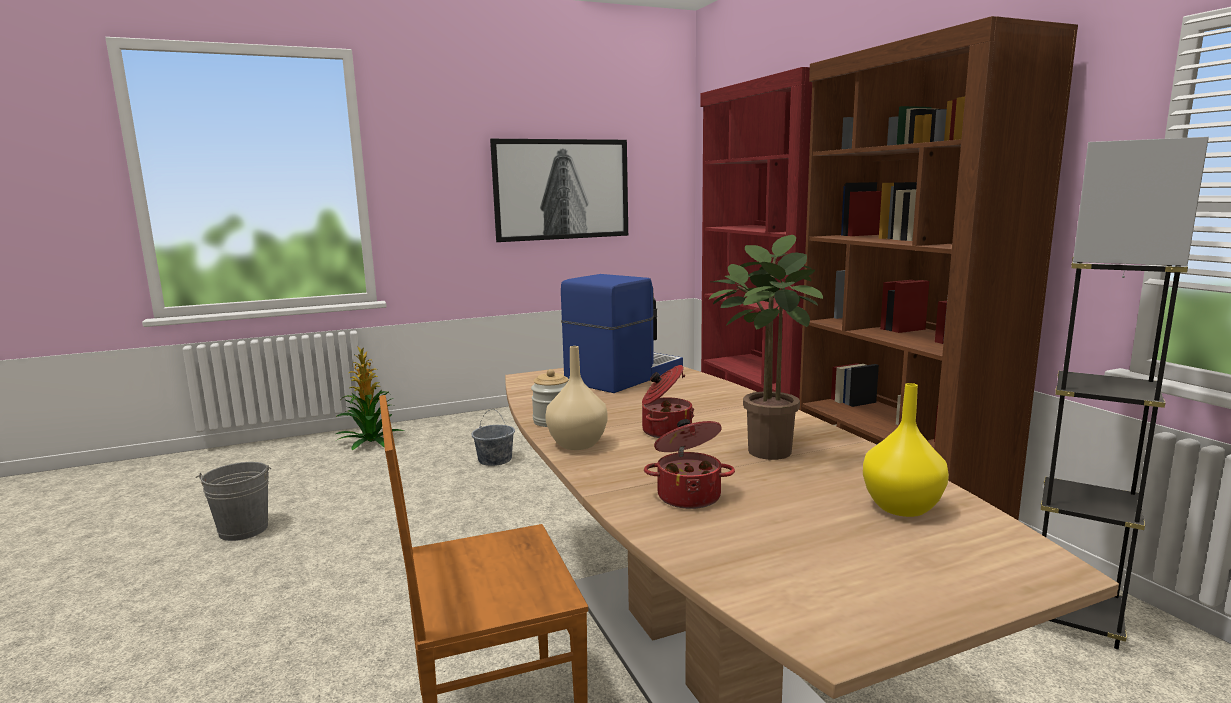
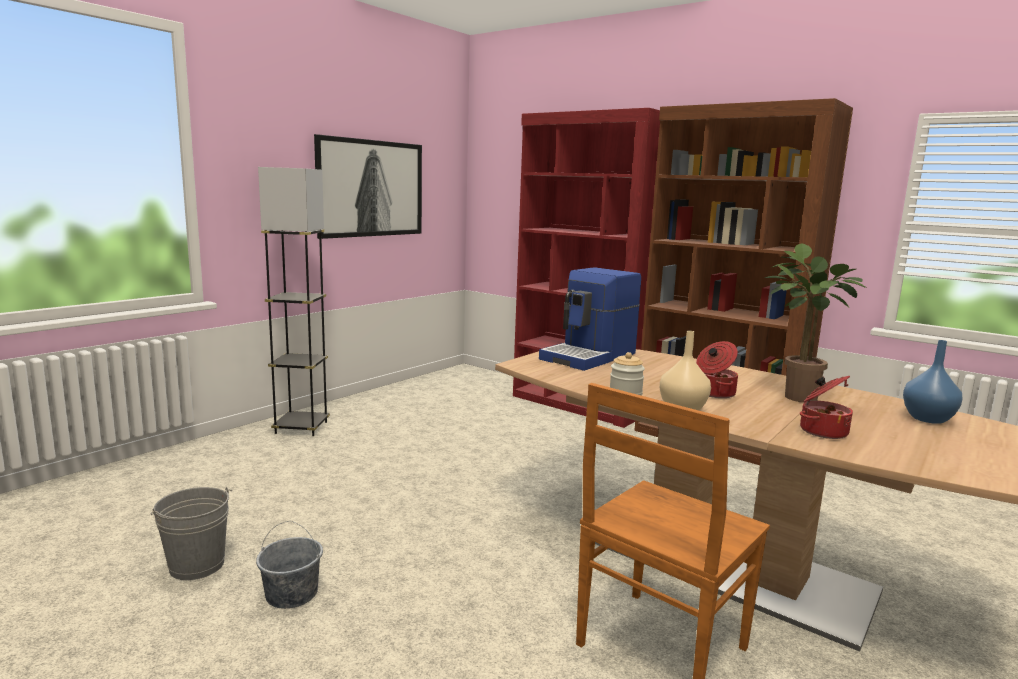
camera: 30 degrees left, 0 degrees up
(370, 441) = (217, 455): potted plant -> none
(494, 459) = (378, 452): grey bucket -> grey bucket (291, 594)
(622, 375) = (590, 356): coffee machine -> coffee machine turned 150 degrees counterclockwise
(903, 508) = (929, 419): yellow vase -> blue vase
(1074, 618) = (874, 487): grey floor lamp -> grey floor lamp (301, 427)

